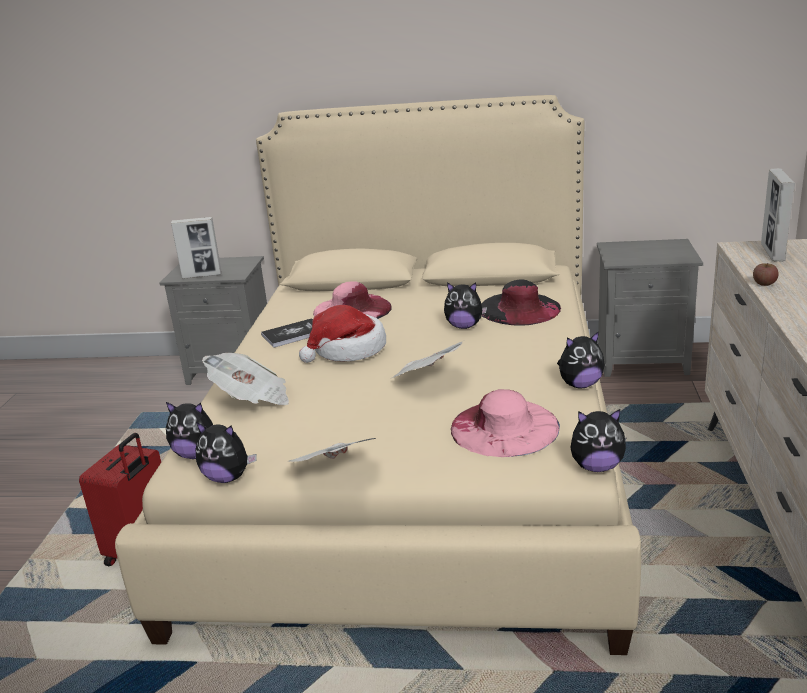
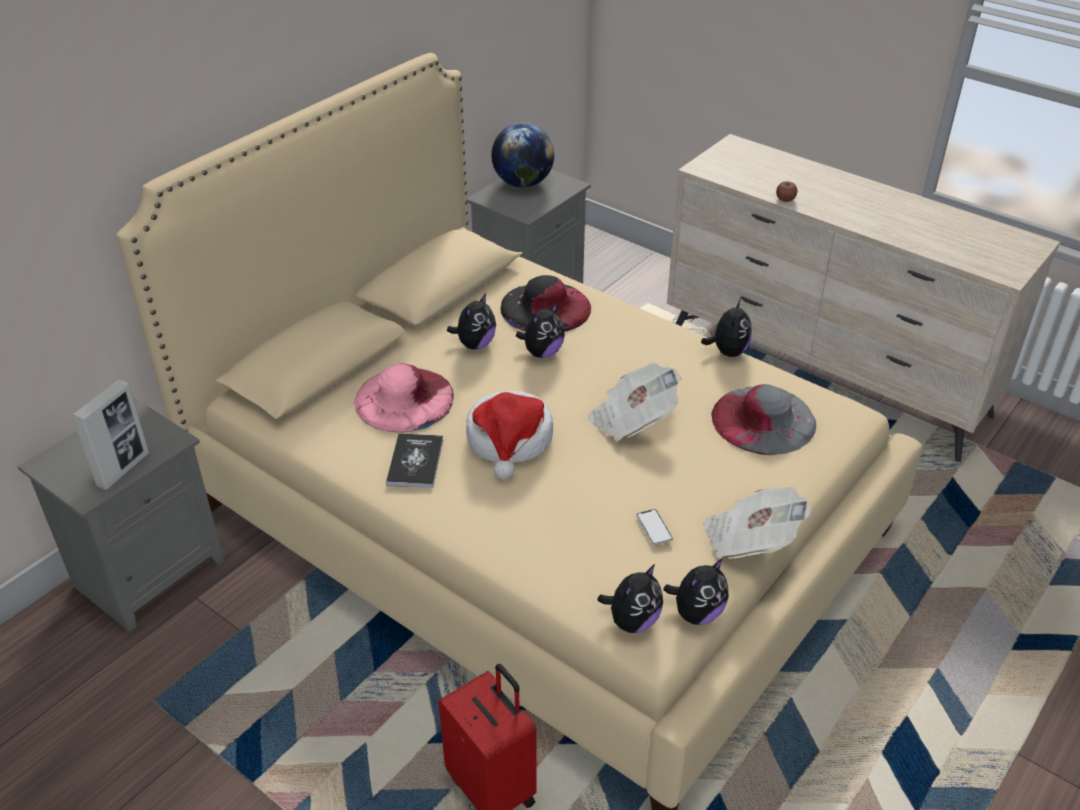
camera: 60 degrees left, 15 degrees up
(252, 399) = (556, 543): newspaper -> none
(305, 426) = (654, 527): none -> phone
(504, 427) = (763, 420): pink hat -> grey hat
(596, 466) = (857, 407): plush toy -> plush toy (475, 344)
(653, 247) = (523, 183): none -> globe
(772, 252) = (731, 165): picture frame -> none

